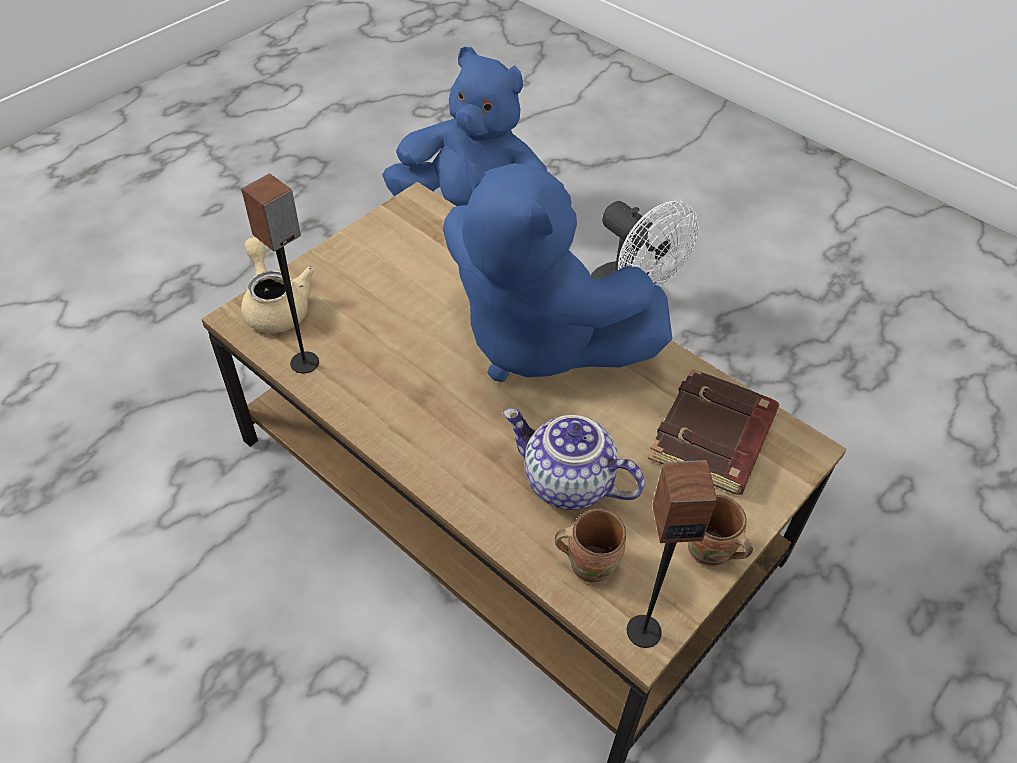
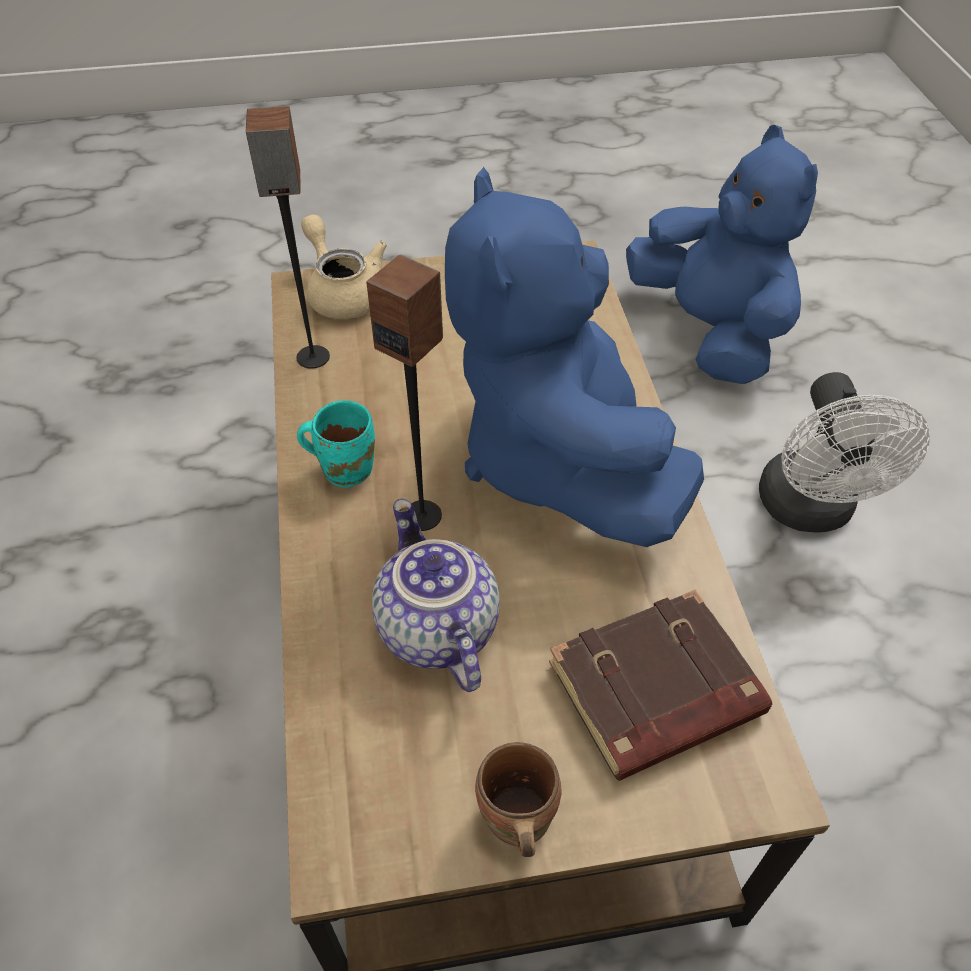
camera: 40 degrees right, 0 degrees up
(275, 305) = (343, 292): beige teapot -> beige teapot turned 45 degrees counterclockwise
(409, 422) = (345, 467): none -> turquoise mug
(589, 561) = (371, 729): brown mug -> none
(643, 630) = (349, 850): speaker -> speaker (423, 515)

